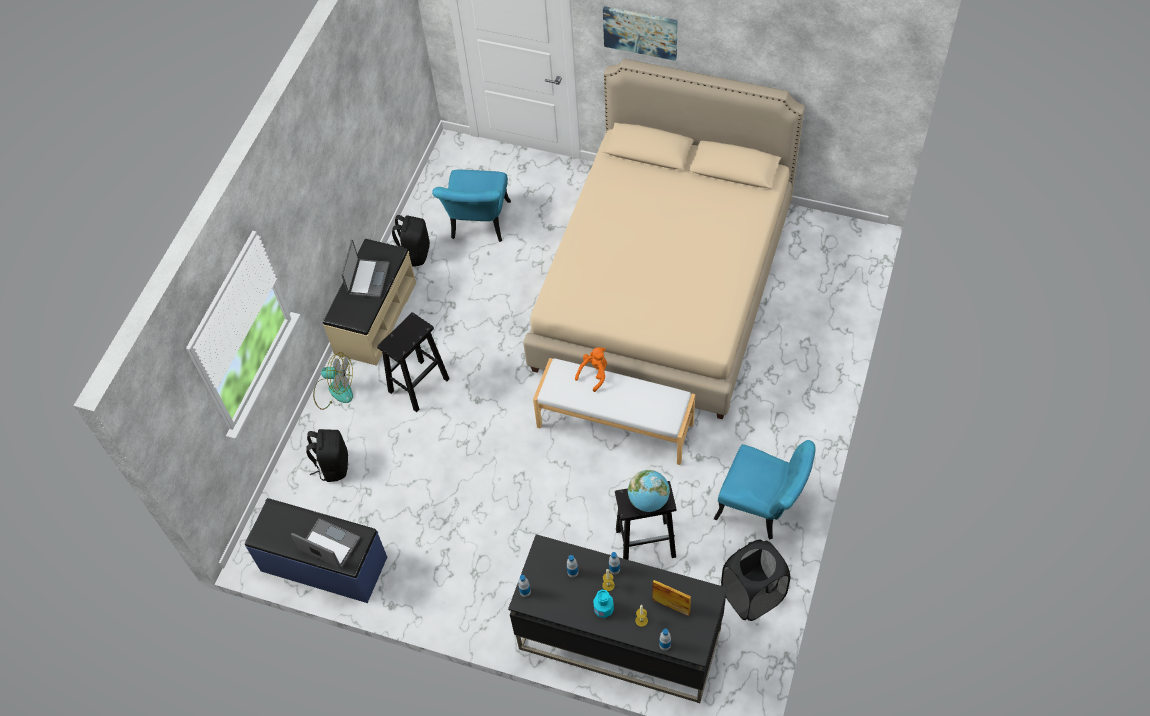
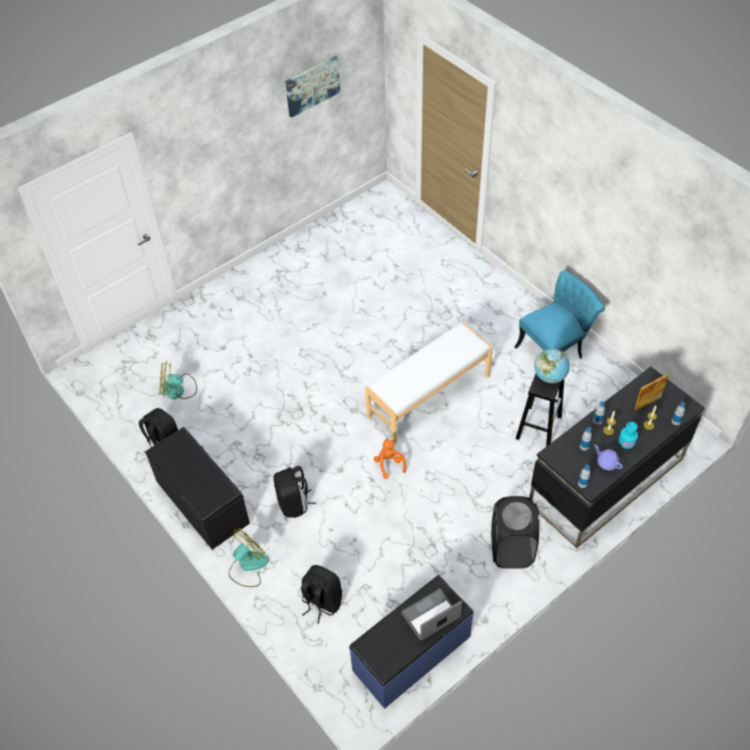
camera: 60 degrees left, 5 degrees down
(367, 279) = (189, 467): laptop -> none
(375, 318) = (201, 502): beige bench -> black bench
(418, 386) = (294, 503): black stool -> black backpack
(479, 226) = (178, 390): turquoise chair -> fan
(565, 602) = (606, 462): none -> purple teapot
(594, 374) = (403, 367): orange plush toy -> orange plush toy (389, 464)
(640, 32) = (197, 142): picture -> picture (312, 85)
(664, 286) = (335, 310): beige bed -> none
(752, 596) = (618, 389): black laundry basket -> black laundry basket (511, 549)

